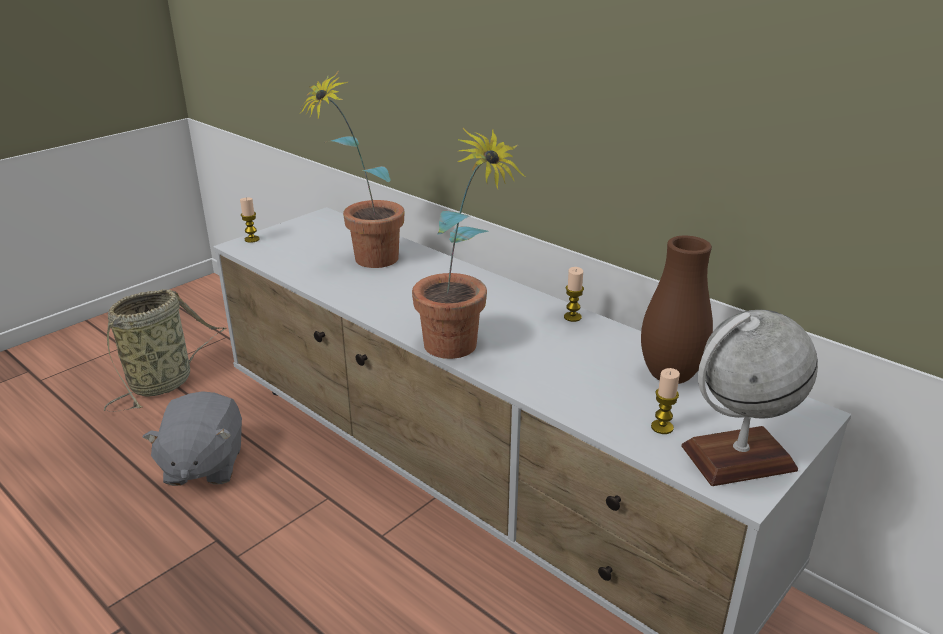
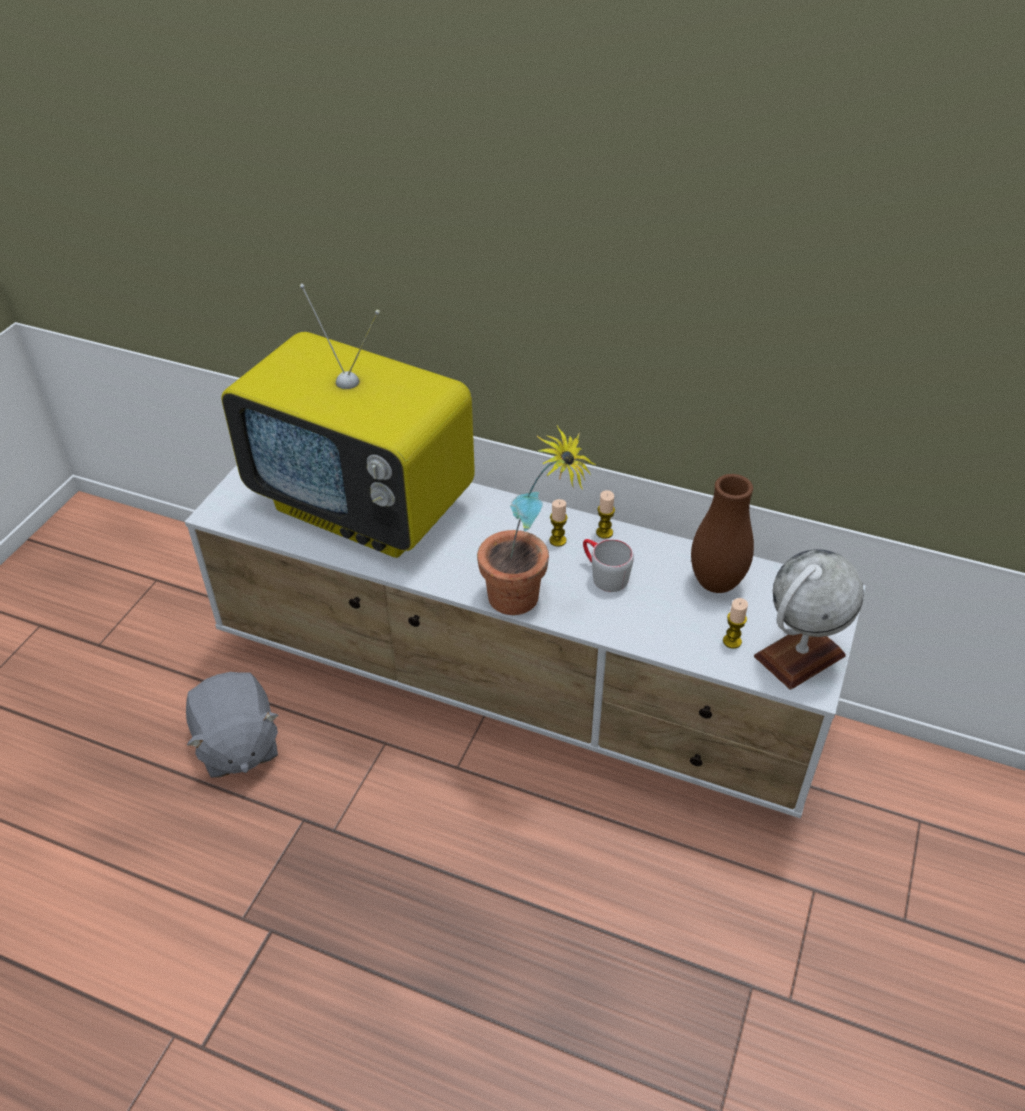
camera: 20 degrees left, 15 degrees up
(165, 382) = (125, 658): basket -> none
(252, 239) = (221, 501): candle -> candle (557, 540)
(364, 262) = (365, 507): potted plant -> television
(551, 347) = (603, 575): none -> grey mug

